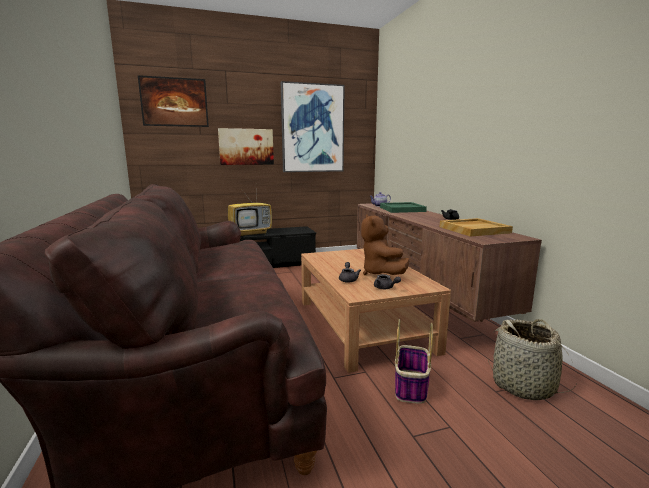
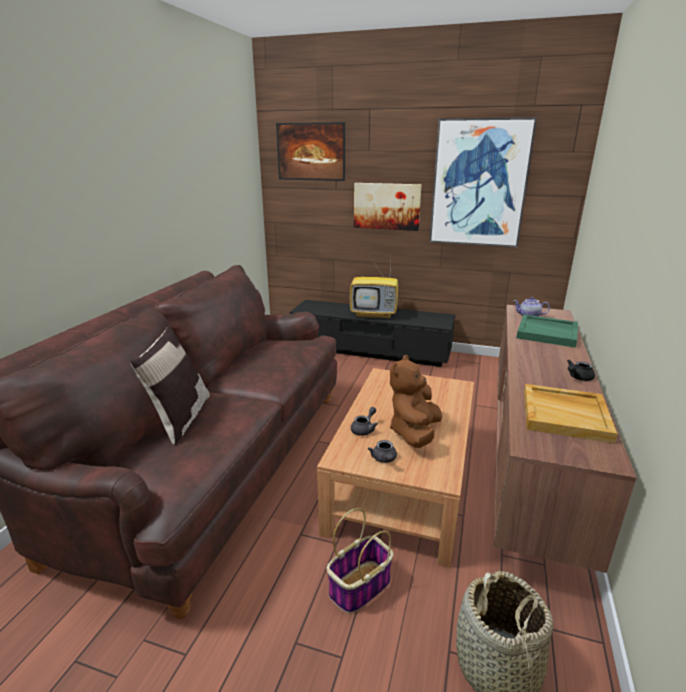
camera: 35 degrees right, 10 degrees up
(210, 296) = (180, 419): none -> pillow

